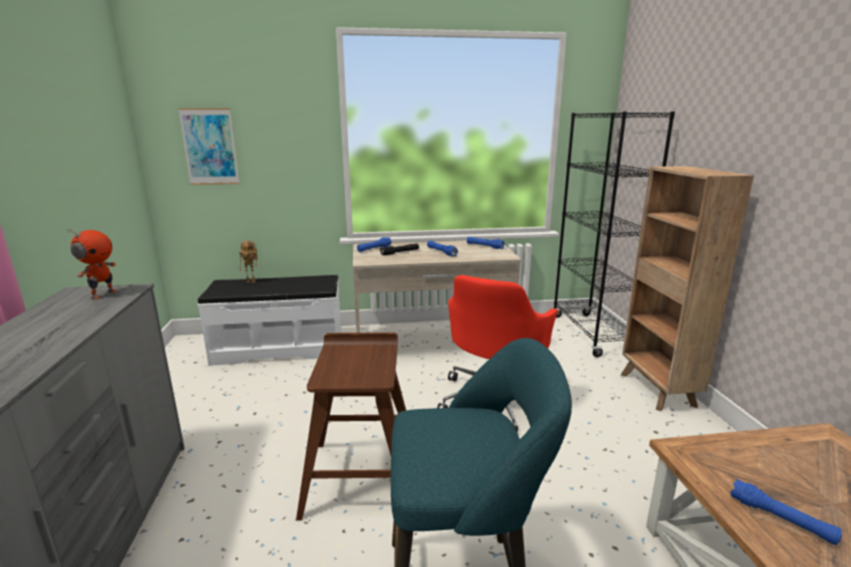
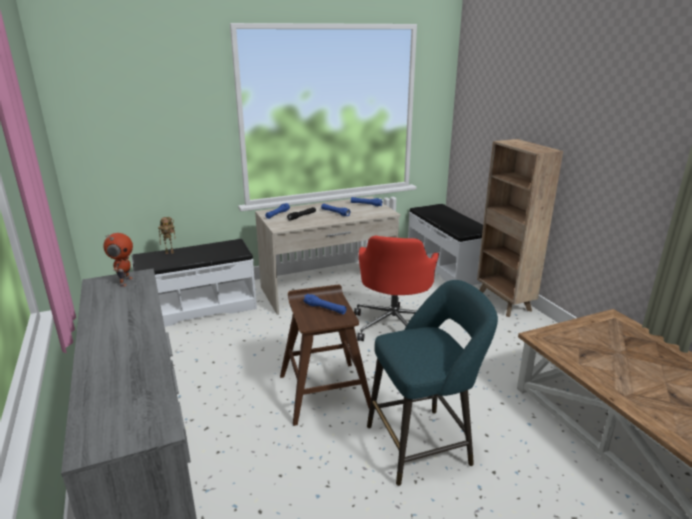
camera: 15 degrees left, 5 degrees up
(210, 147) = (118, 133): picture -> none
(591, 334) = (447, 266): black bookcase -> white bench
(781, 519) = (594, 363): blue flashlight -> blue flashlight (325, 309)

